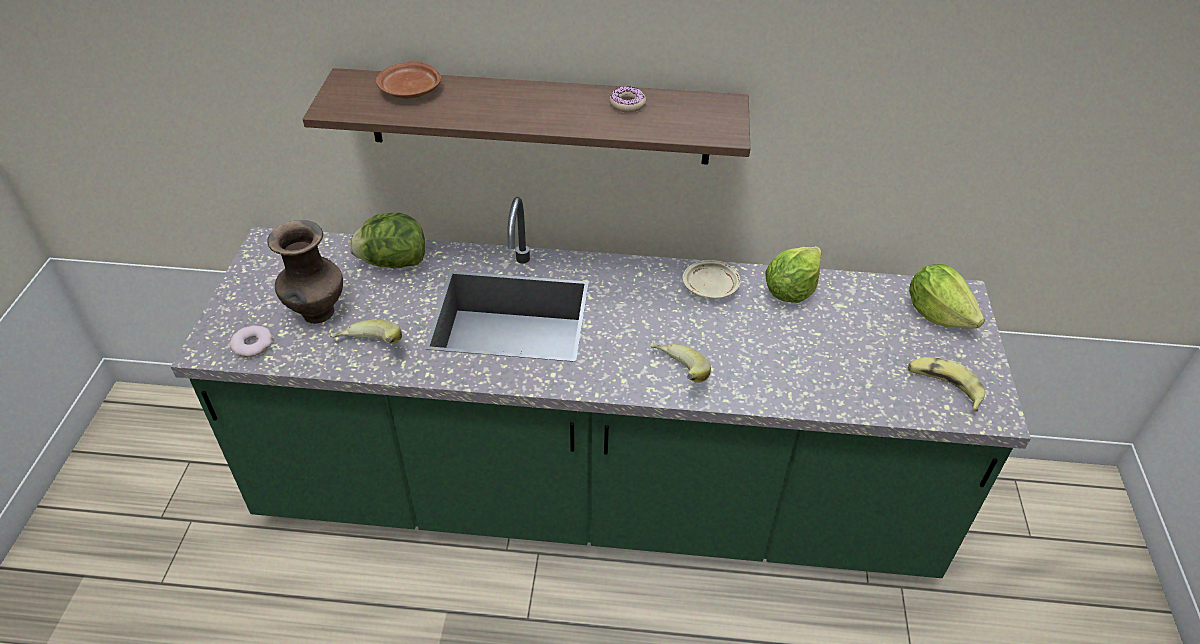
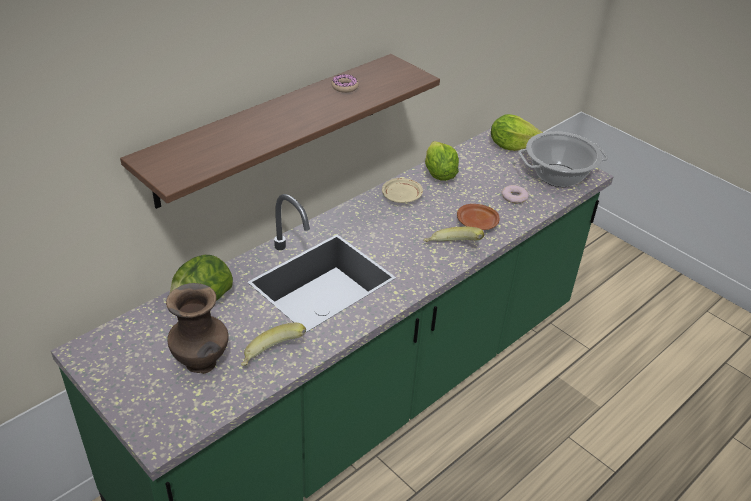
camera: 50 degrees left, 5 degrees down
(252, 344) = (189, 413): donut -> donut (514, 197)
(410, 91) = (205, 143): brown plate -> brown plate (477, 223)
(943, 386) = (558, 176): banana -> cooking pot

